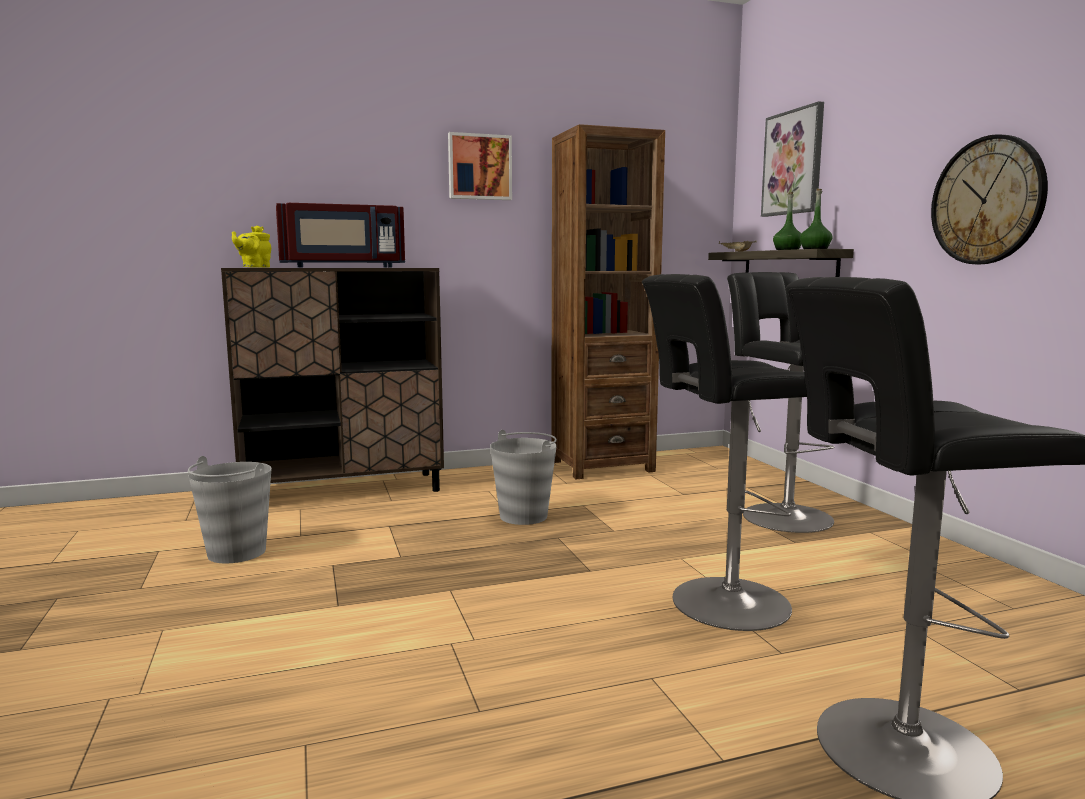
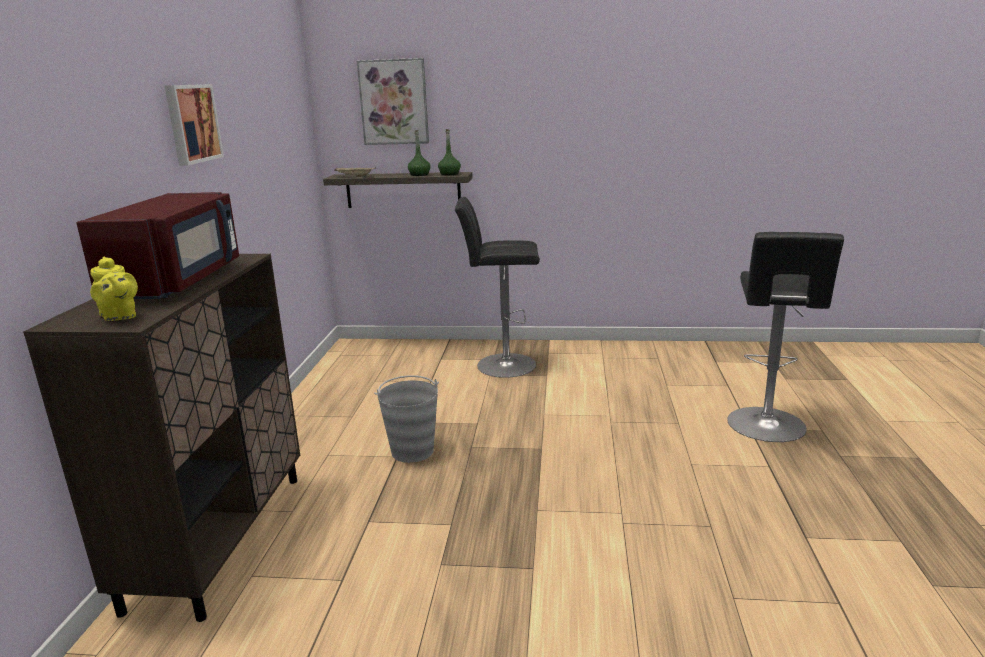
camera: 65 degrees left, 10 degrees up
(236, 553) = (354, 629): grey bucket -> none
(602, 466) = (326, 392): brown bookcase -> none
(722, 604) = (616, 420): black stool -> none
(987, 200) = (577, 144): wall clock -> none

